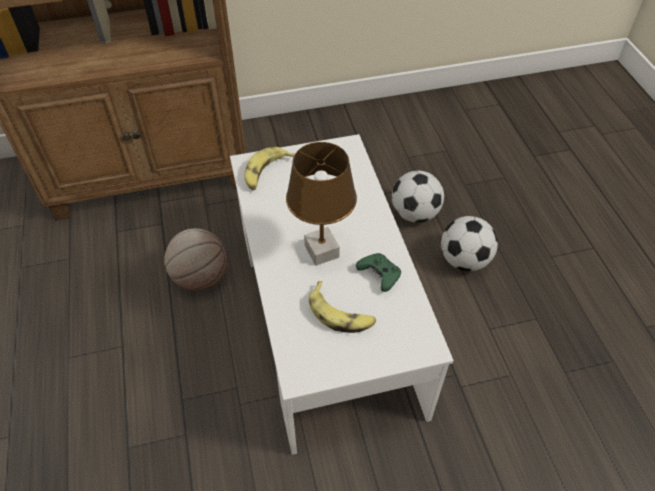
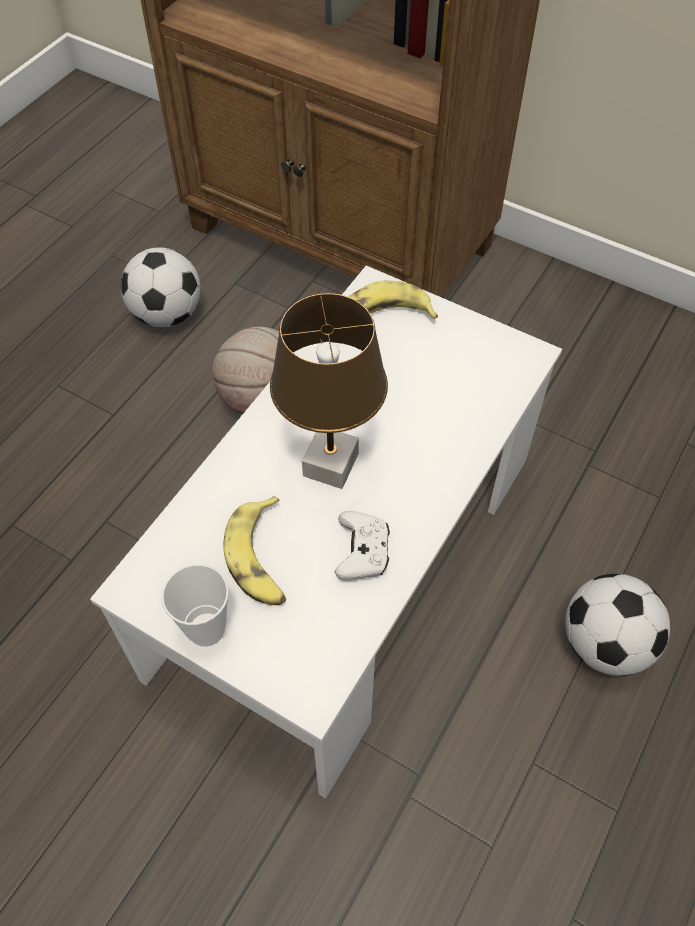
camera: 45 degrees right, 5 degrees up
(354, 362) = (206, 629): none -> cup
(379, 275) = (362, 552): green game controller -> white game controller
(414, 213) = (606, 526): football -> football (167, 314)

